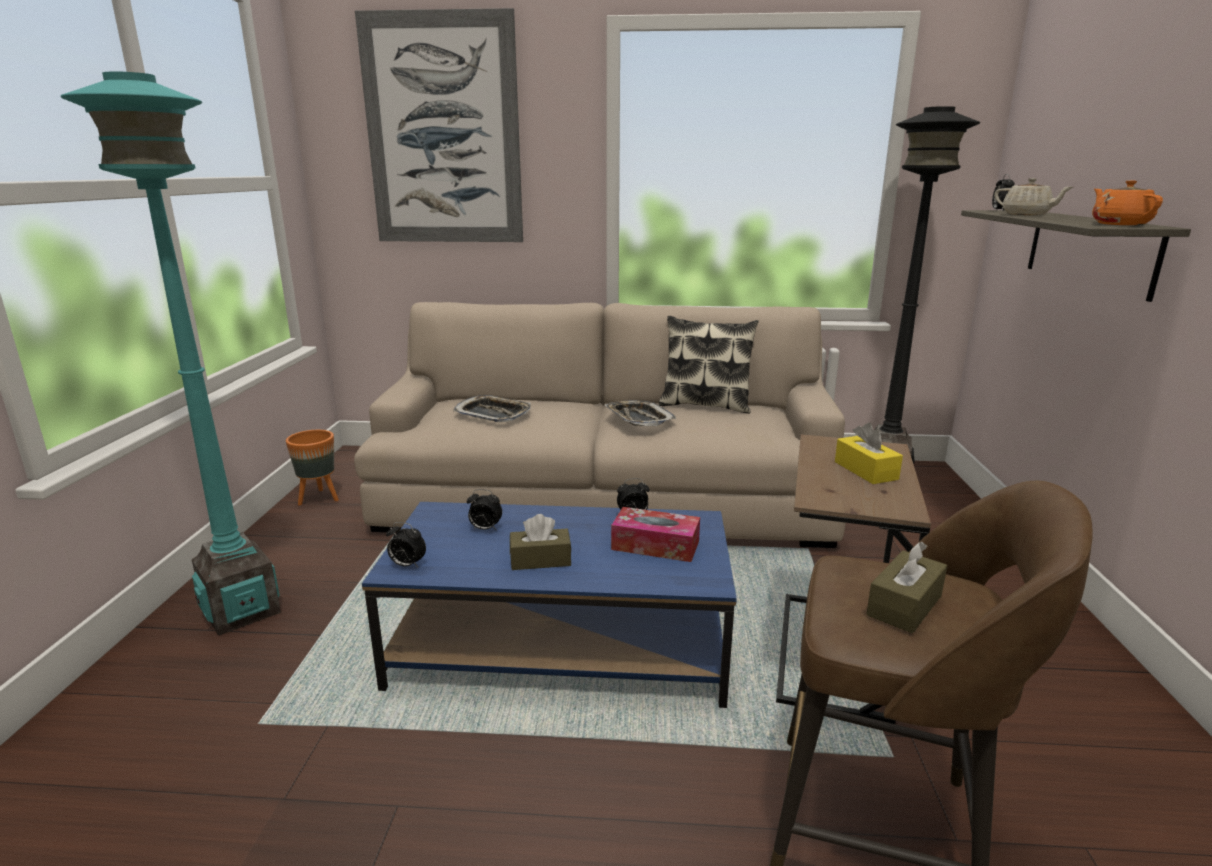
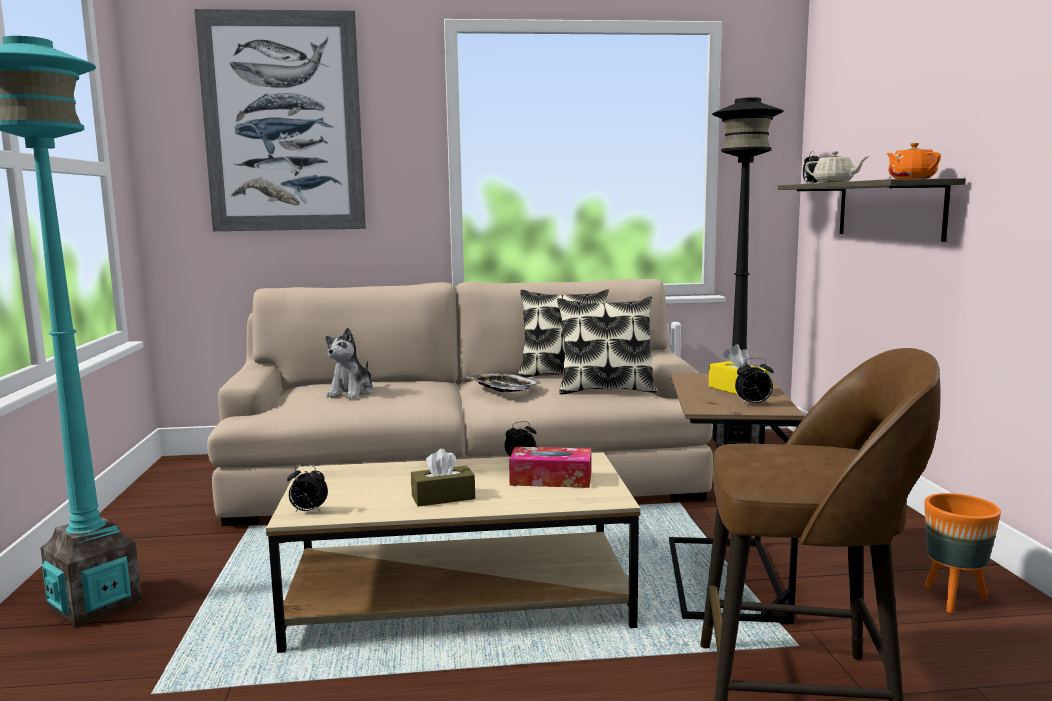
camera: 10 degrees left, 10 degrees down
(319, 498) = (151, 503): orange planter -> orange planter (953, 599)
(485, 529) = (376, 480): alarm clock -> alarm clock (753, 404)
(493, 414) = (352, 393): tray -> plush toy
(561, 644) = (459, 597): blue coffee table -> beige coffee table
(743, 429) = (606, 390): none -> pillow
(904, 605) = (800, 461): brown tissue box -> none

